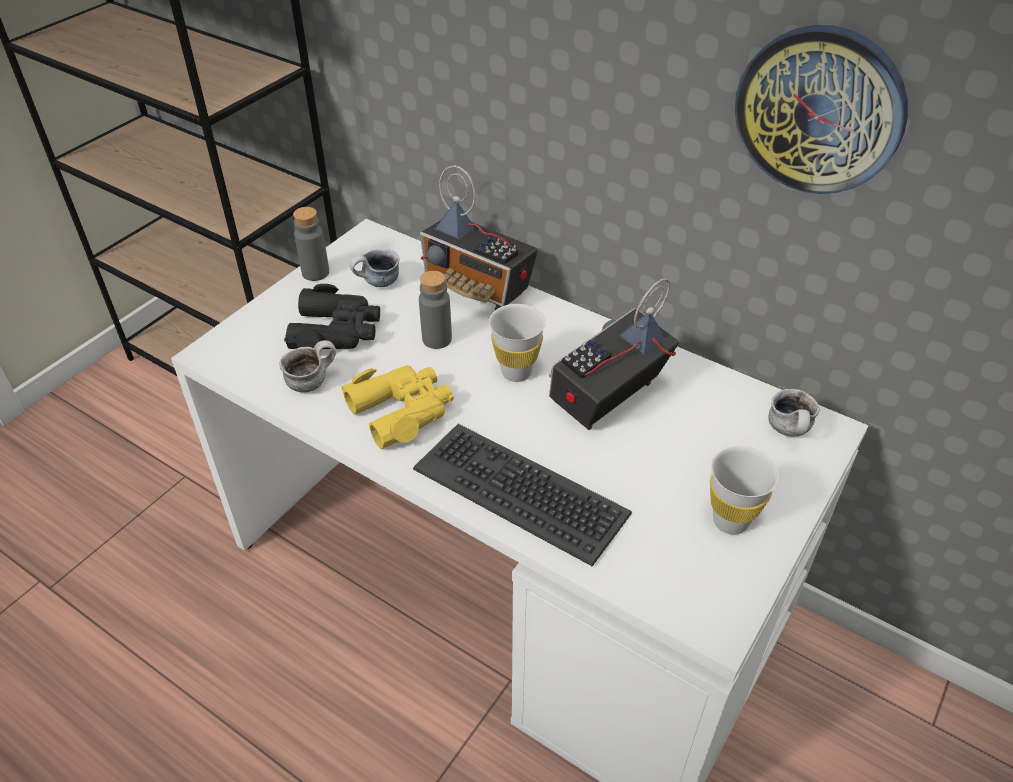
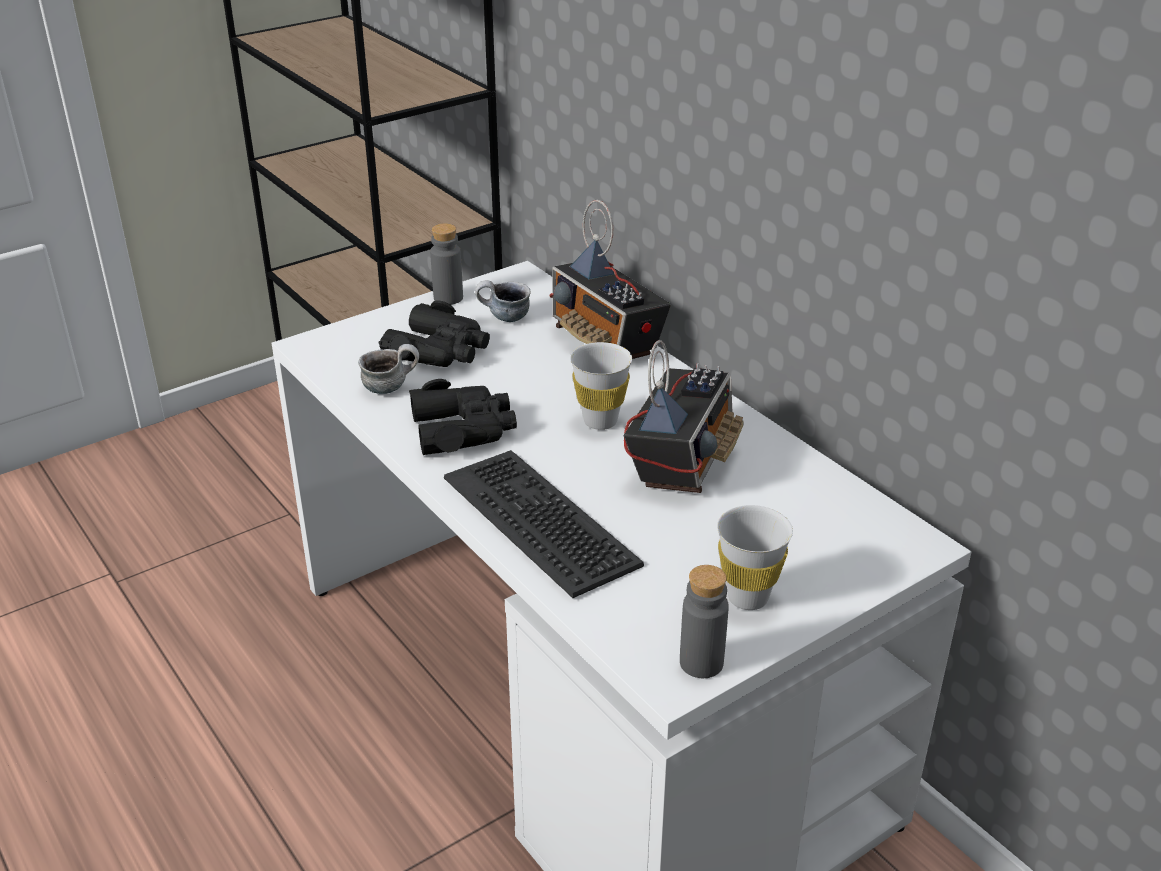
camera: 20 degrees right, 10 degrees down
(402, 410) = (463, 429): yellow binoculars -> black binoculars
(437, 339) = (535, 377): grey bottle -> grey bottle (701, 663)
(606, 397) = (682, 462): radio -> radio turned 135 degrees clockwise
(791, 432) = (872, 537): mug -> none
(819, 110) = (916, 161): wall clock -> none

